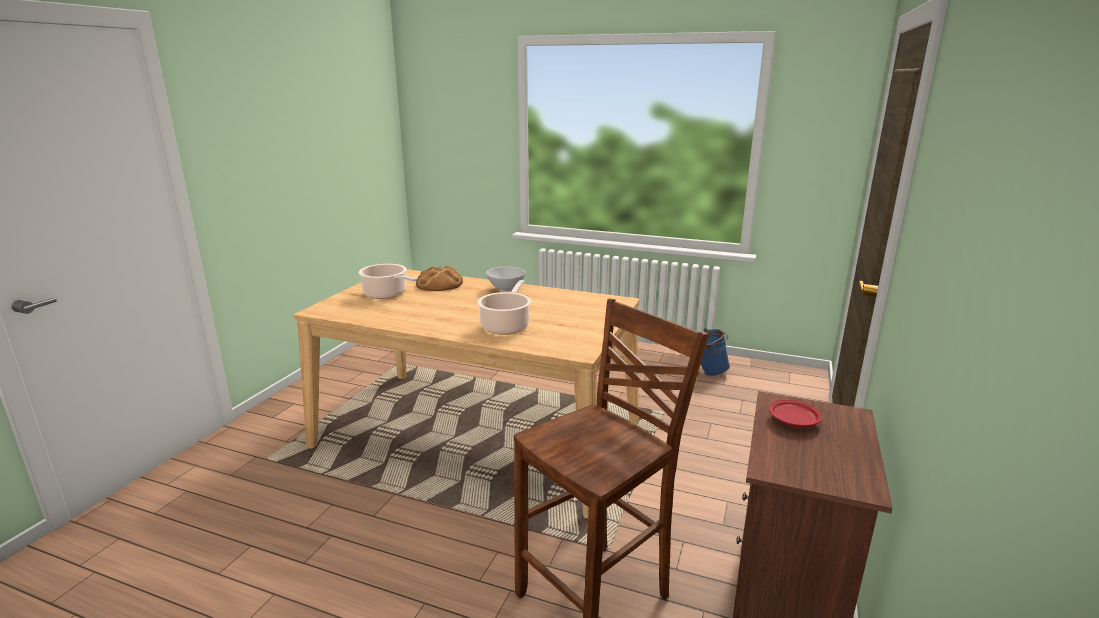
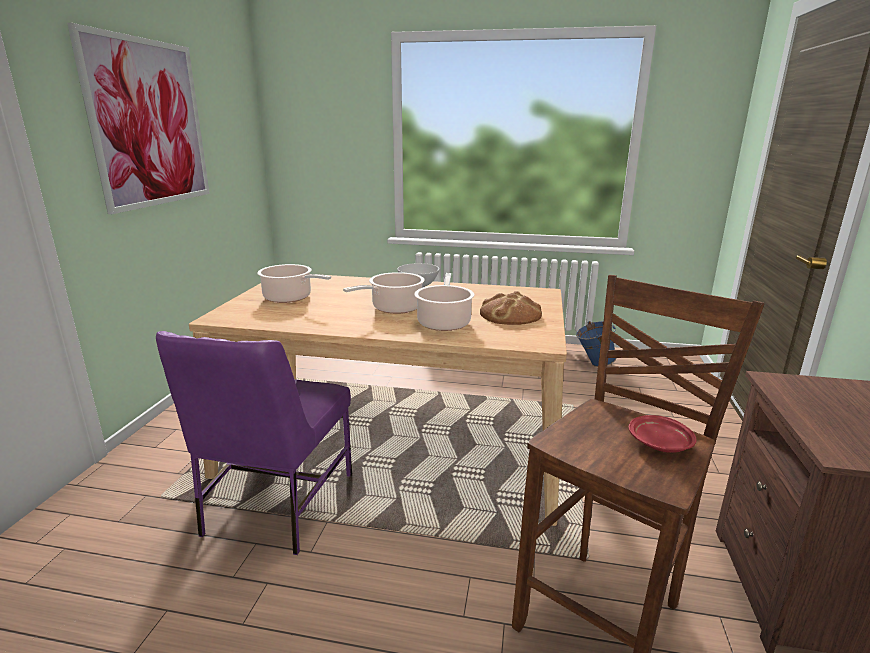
camera: 10 degrees left, 0 degrees up
(285, 133) = (149, 124): none -> picture
(358, 475) = (276, 504): none -> purple chair
(439, 284) = (343, 285): bread -> bread (510, 314)
(470, 310) = (394, 308): none -> cooking pot
(793, 421) = (811, 399): red plate -> red plate (659, 443)

